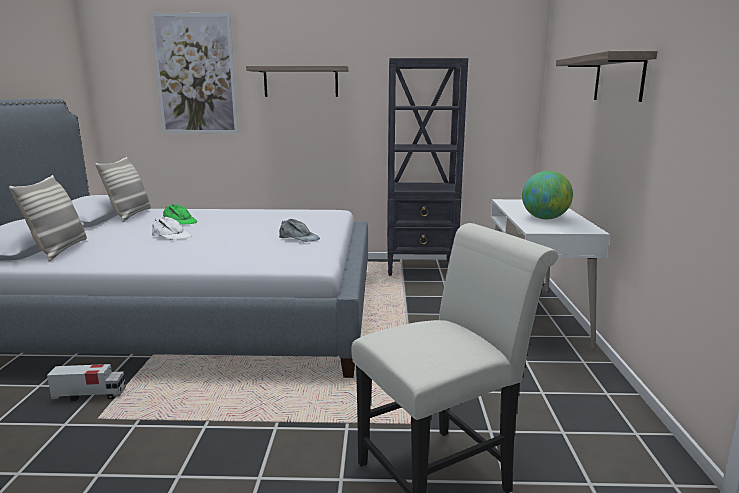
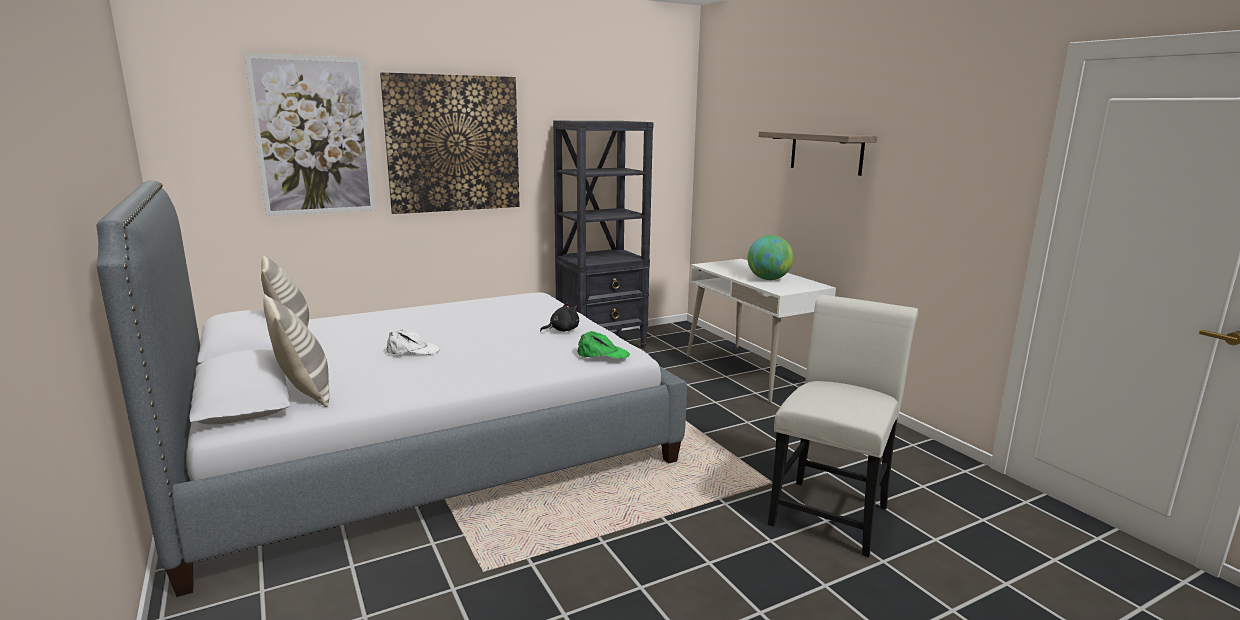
camera: 30 degrees left, 0 degrees up
(90, 395) = (435, 554): toy truck -> none
(179, 221) = (380, 332): green cap -> green cap (603, 354)
(299, 238) = (562, 330): grey cap -> black plush toy
(301, 82) = (453, 144): shelf -> picture

